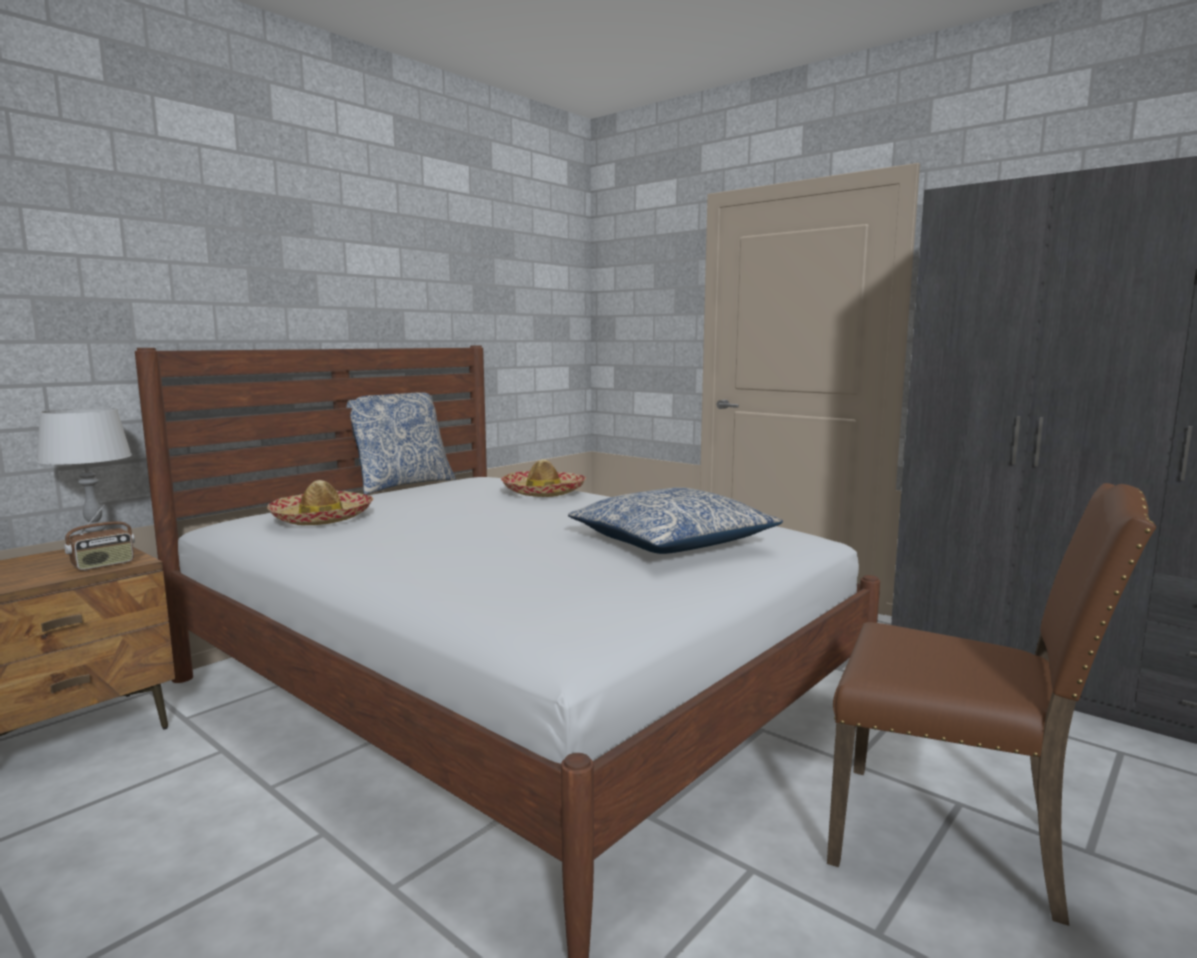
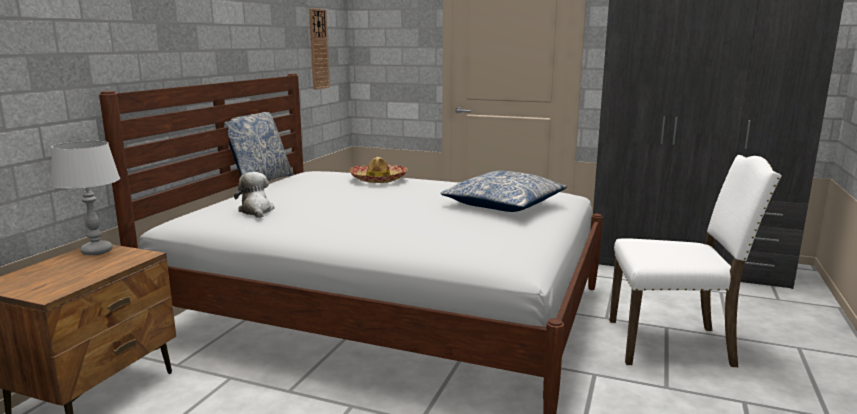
camera: 20 degrees left, 5 degrees up
(103, 565) = (126, 260): radio -> none
(322, 518) = (256, 211): hat -> plush toy
(532, 316) = (318, 49): none -> wall clock
(952, 841) = (673, 344): brown chair -> white chair

